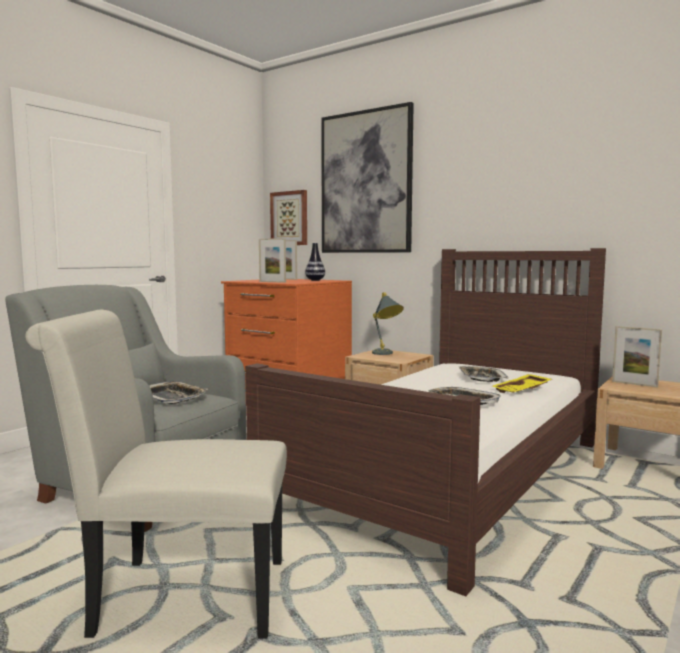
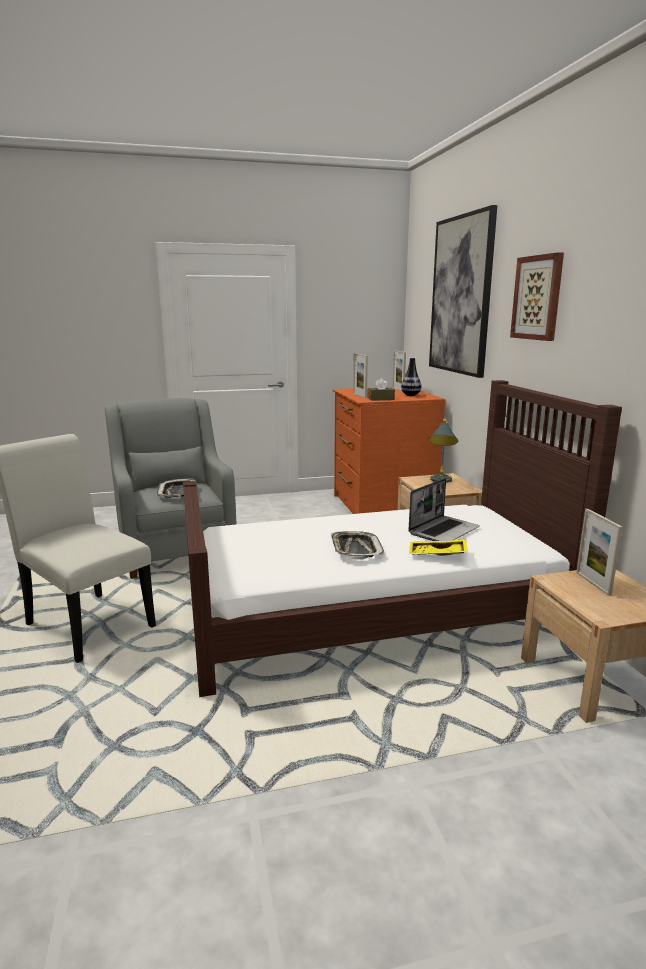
camera: 40 degrees right, 10 degrees up
(289, 218) = (416, 327): picture -> picture (538, 298)
(304, 282) = (381, 399): none -> brown tissue box
(481, 378) = (443, 531): tray -> laptop

